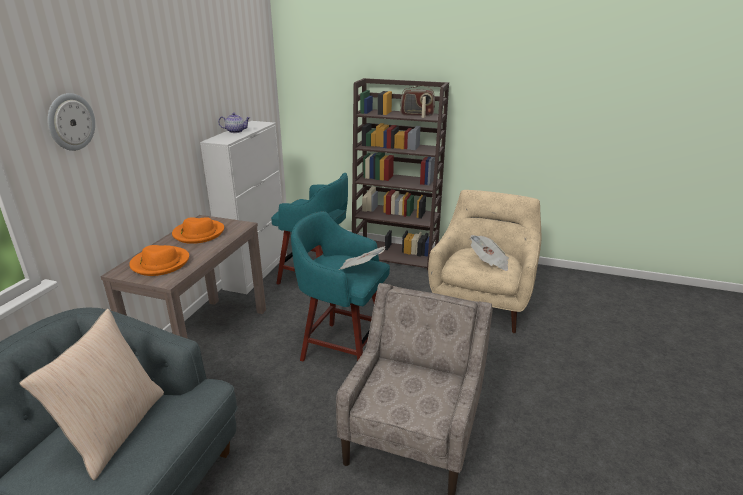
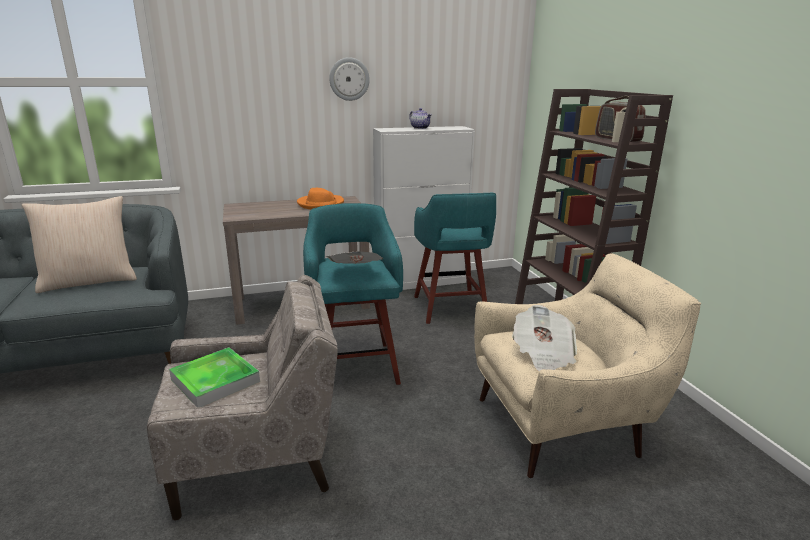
camera: 55 degrees right, 5 degrees down
(70, 122) = (224, 76): wall clock -> wall clock (349, 79)
(160, 263) = (258, 209): orange hat -> none
(405, 391) = (215, 380): none -> tray

